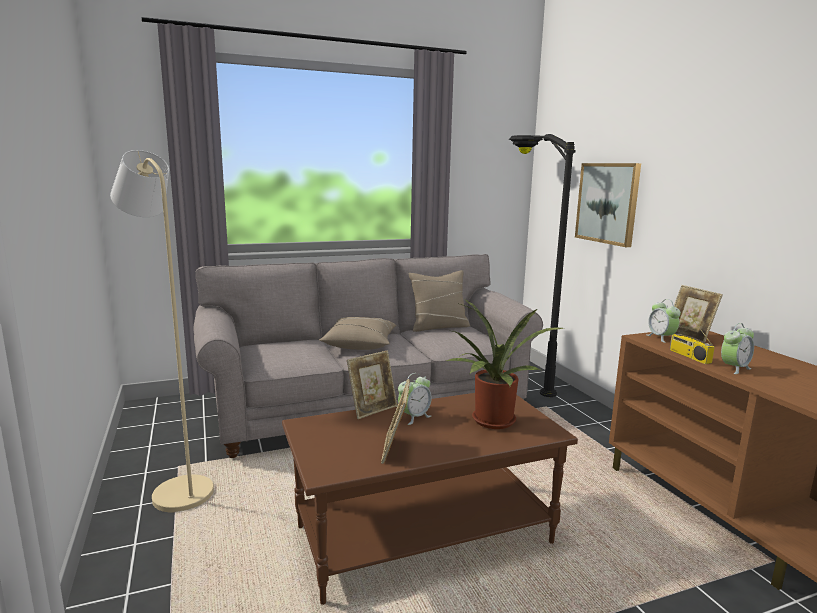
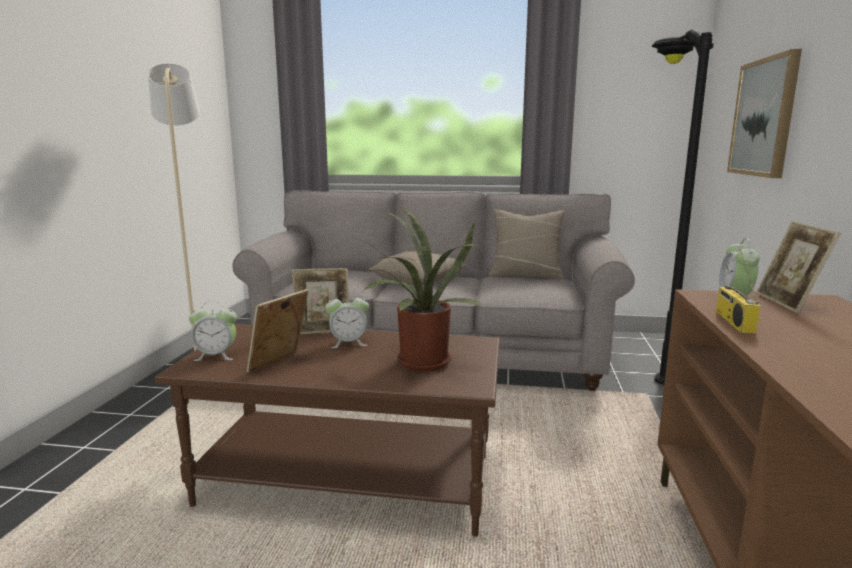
camera: 30 degrees right, 0 degrees up
(734, 368) = (785, 345): alarm clock -> alarm clock (216, 356)

